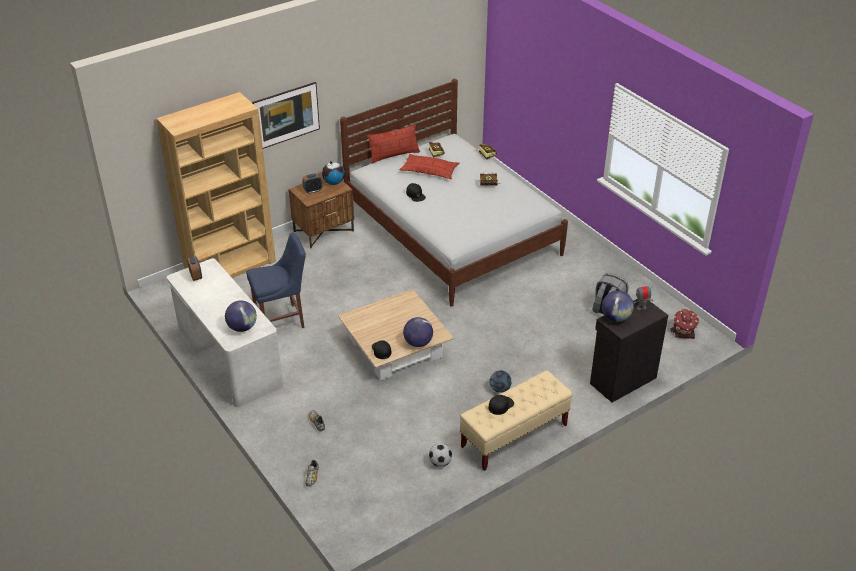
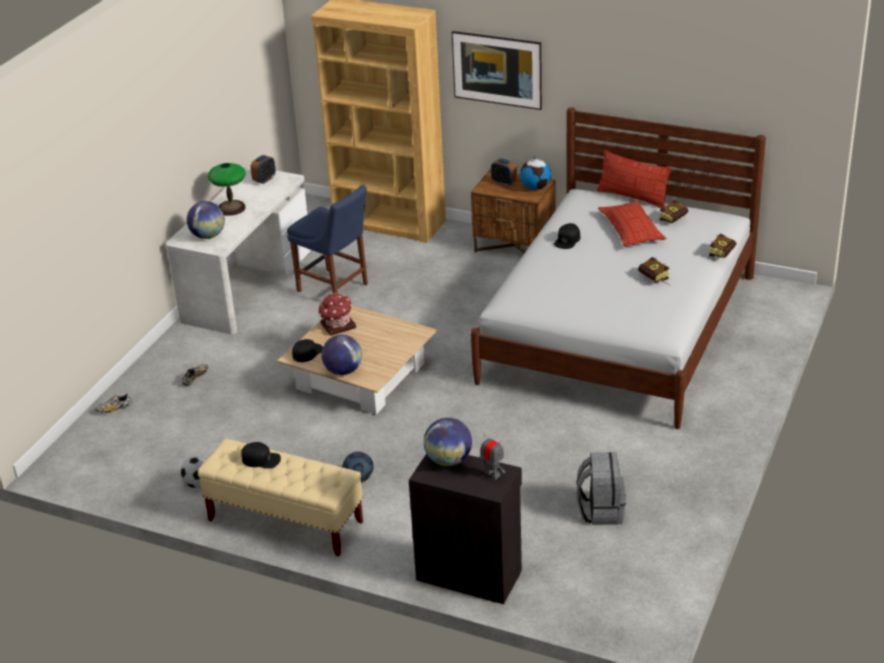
camera: 60 degrees right, 5 degrees down
(217, 304) = (231, 208): none -> table lamp
(683, 332) = (631, 597): toy house -> toy house (337, 326)

